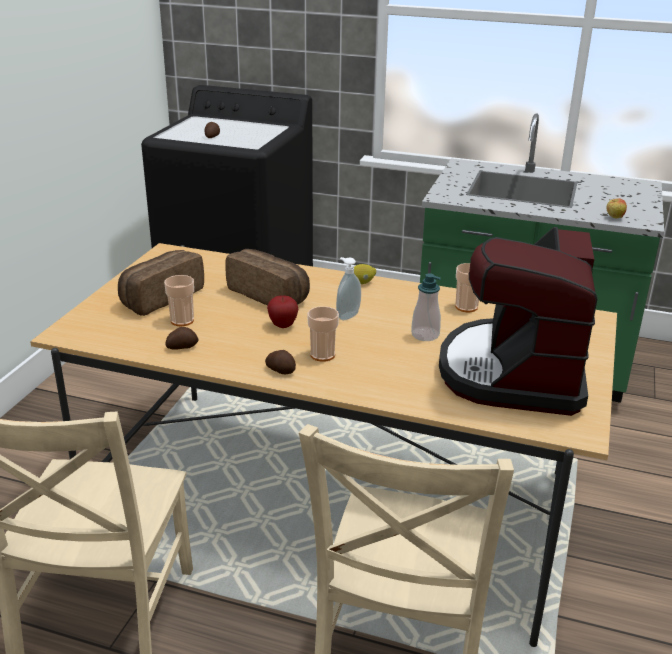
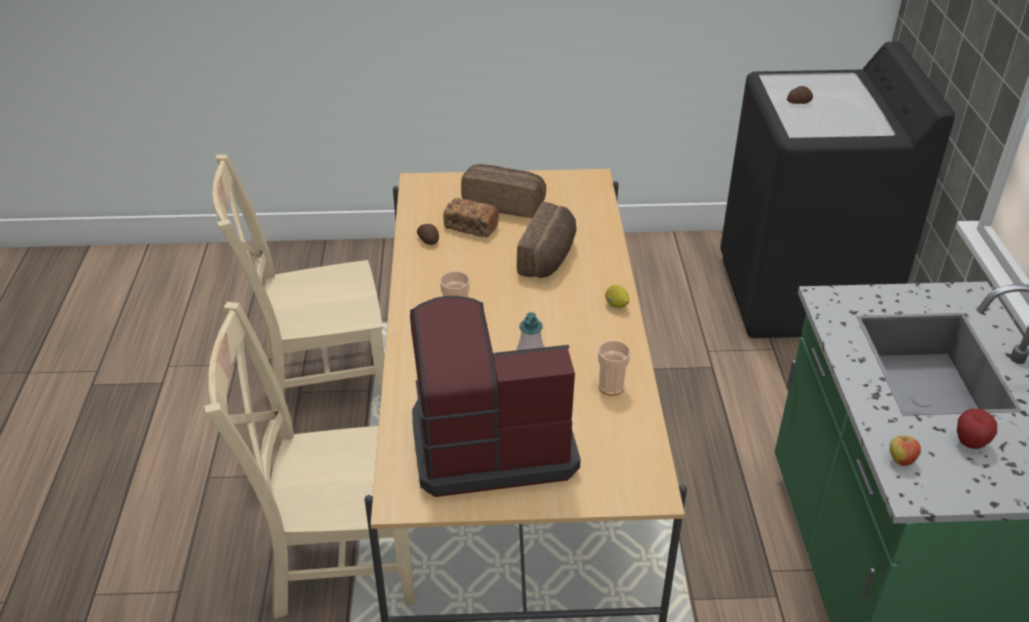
camera: 70 degrees right, 10 degrees up
(182, 320) = (471, 227): cup -> bread
(281, 370) = (419, 299): potato -> none
(283, 326) = (495, 280): apple -> apple (970, 443)
(347, 316) = (538, 312): soap dispenser -> none

